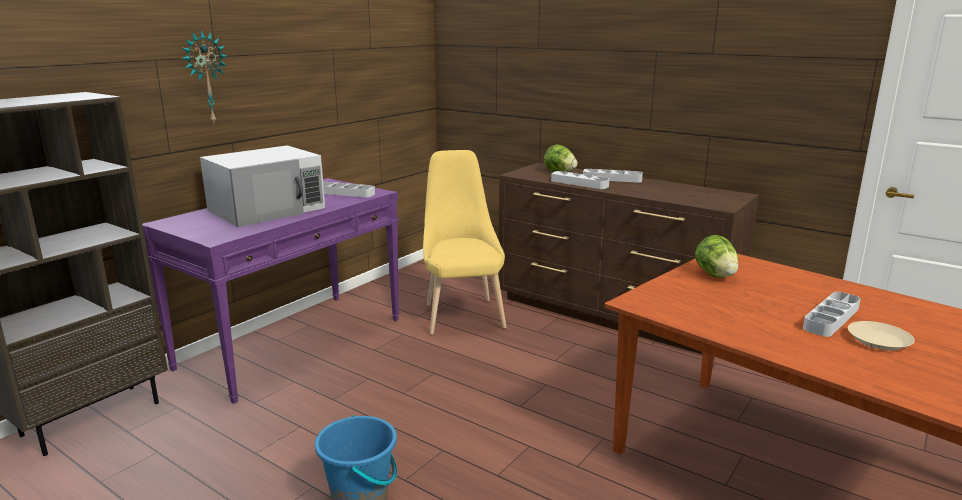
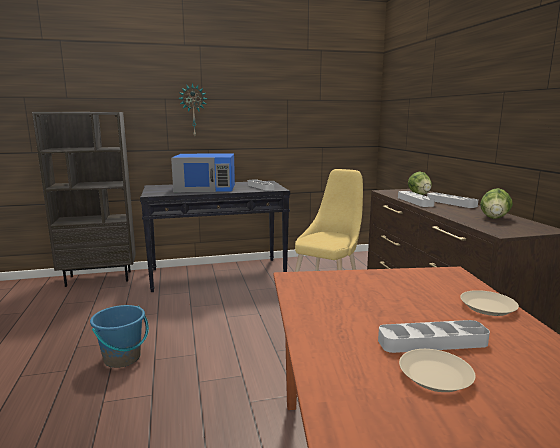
camera: 40 degrees right, 5 degrees down
(267, 209) = (206, 188): white microwave -> blue microwave
(293, 342) = (218, 274): purple console table -> black console table
(715, 275) = (405, 281): lettuce -> lettuce (494, 218)
(801, 279) = (487, 307): none -> beige plate

